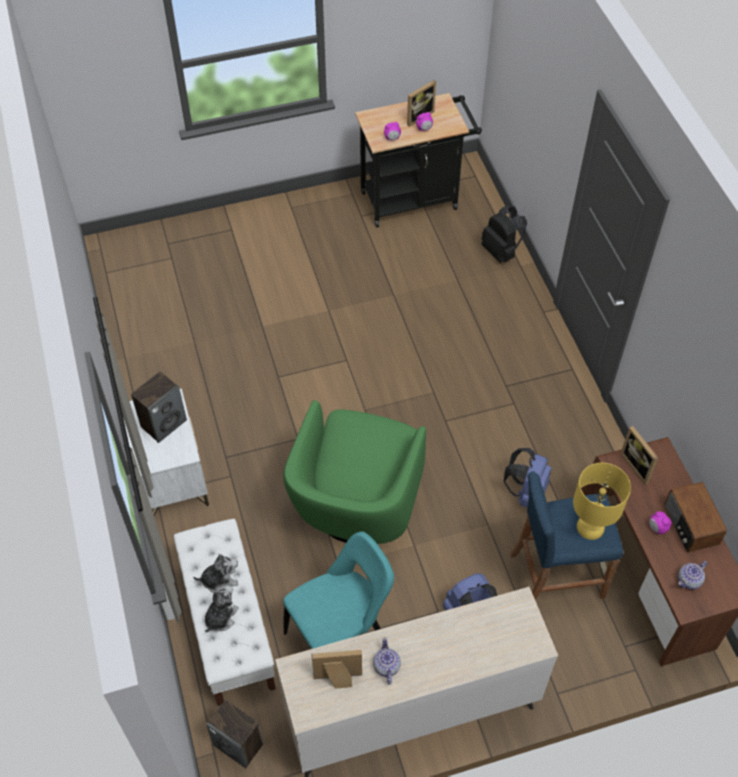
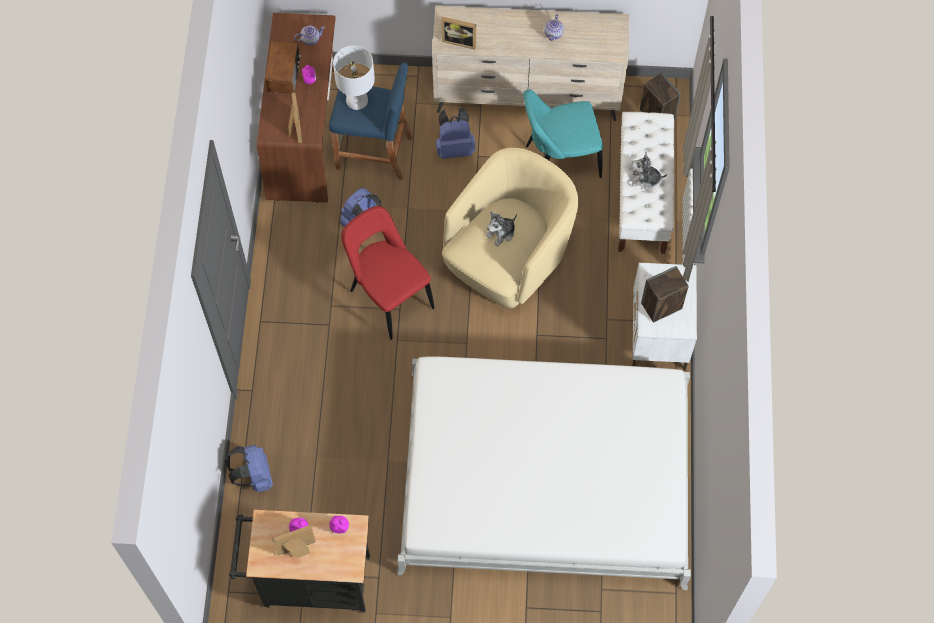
camera: 160 degrees left, 10 degrees up
(220, 617) = (652, 152): plush toy -> plush toy (501, 233)
(247, 322) = (545, 477): none -> white bed
(338, 680) = (589, 35): picture frame -> picture frame (460, 41)
(356, 506) = (508, 257): green armchair -> beige armchair
(461, 429) = (389, 296): none -> red chair
(501, 251) = (254, 476): black backpack -> blue backpack
(590, 528) = (357, 100): yellow table lamp -> white table lamp

